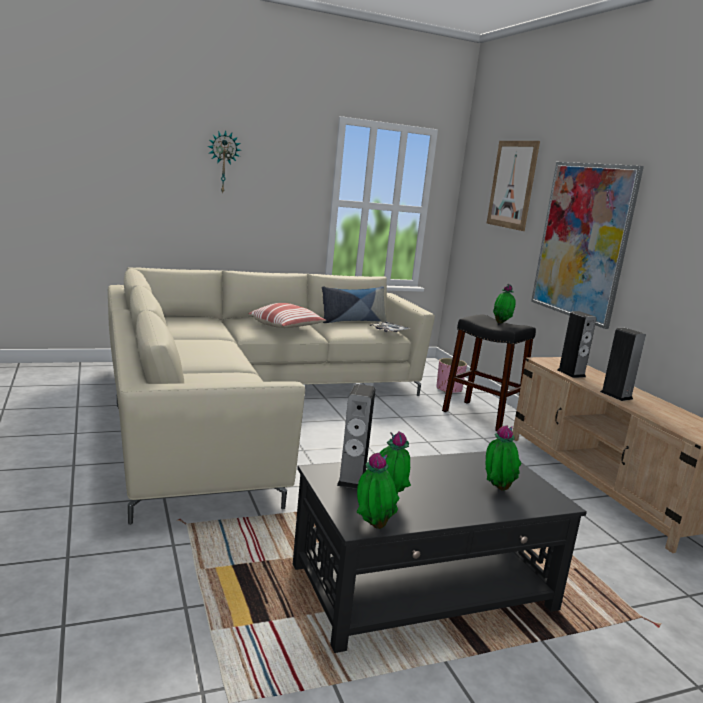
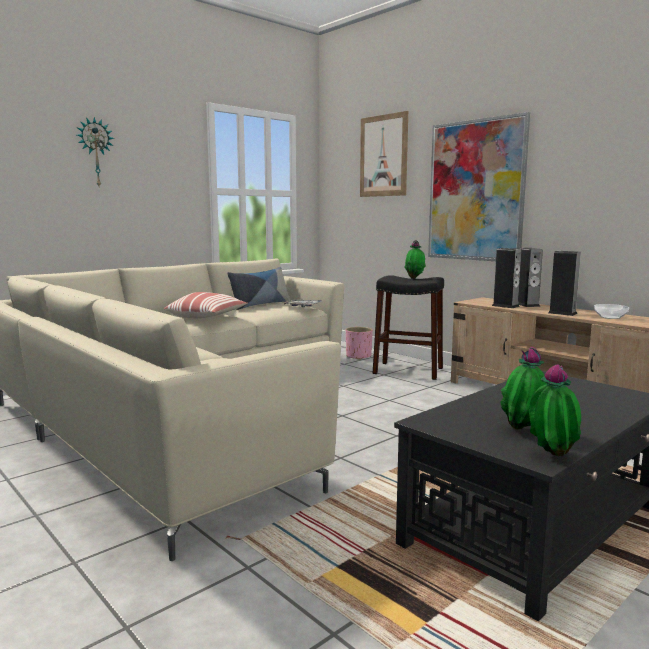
camera: 20 degrees left, 5 degrees down
(352, 479) = (463, 421): speaker -> speaker (527, 305)
(497, 489) = (586, 398): potted plant -> none
(660, 412) = (610, 317): none -> bowl

